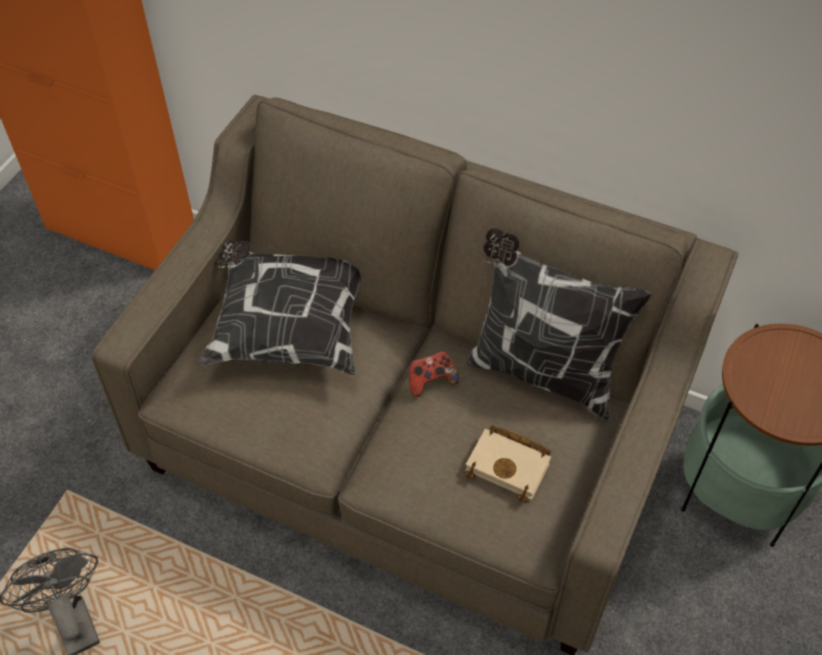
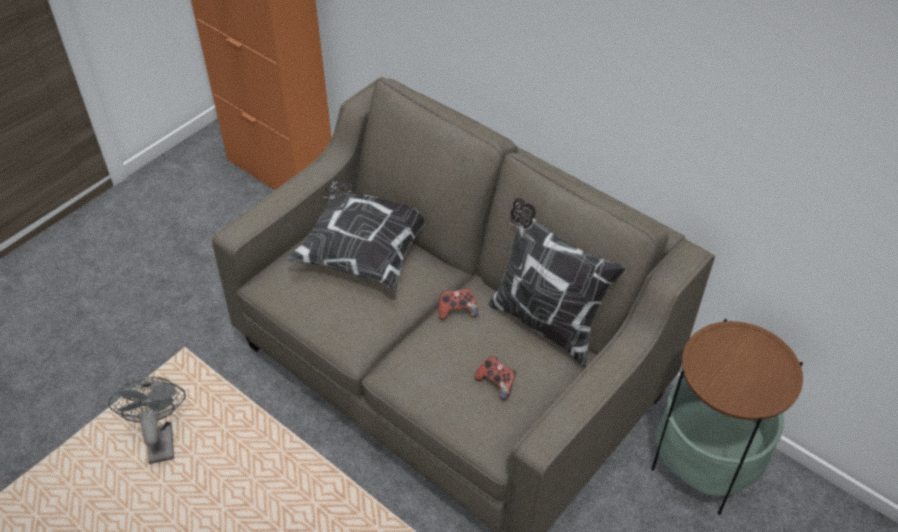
camera: 15 degrees right, 5 degrees down
(510, 465) = (496, 383): beige book -> game controller

